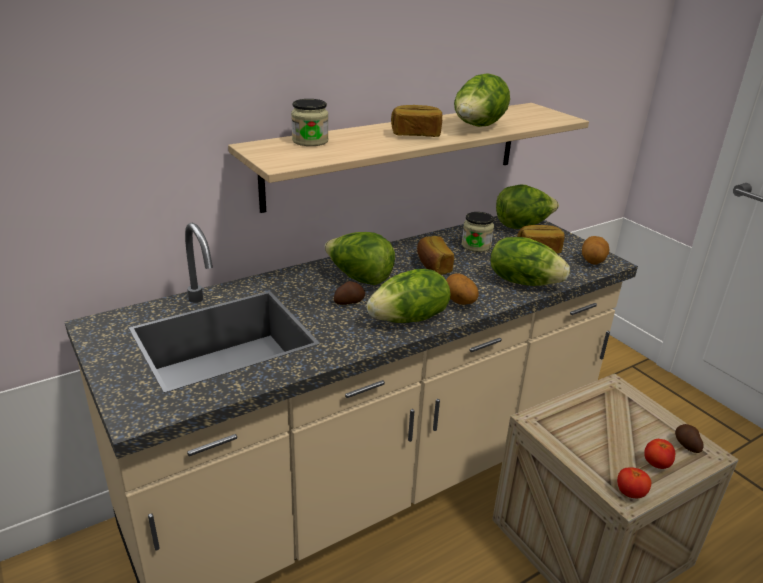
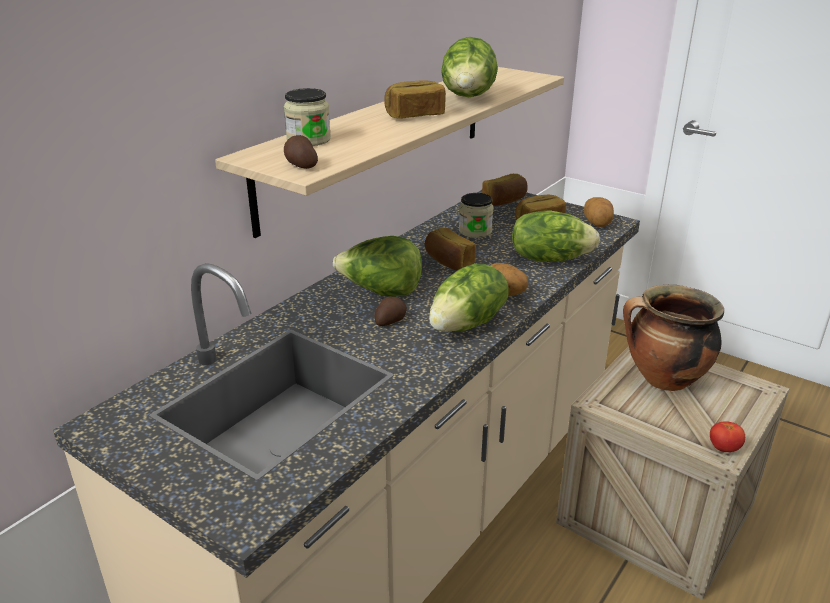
camera: 20 degrees left, 0 degrees up
(522, 226) = (504, 201): lettuce -> bread
(611, 418) = (663, 380): none -> cooking pot
(656, 464) = (727, 413): tomato -> none
(686, 445) = (740, 387): potato -> potato (300, 165)

